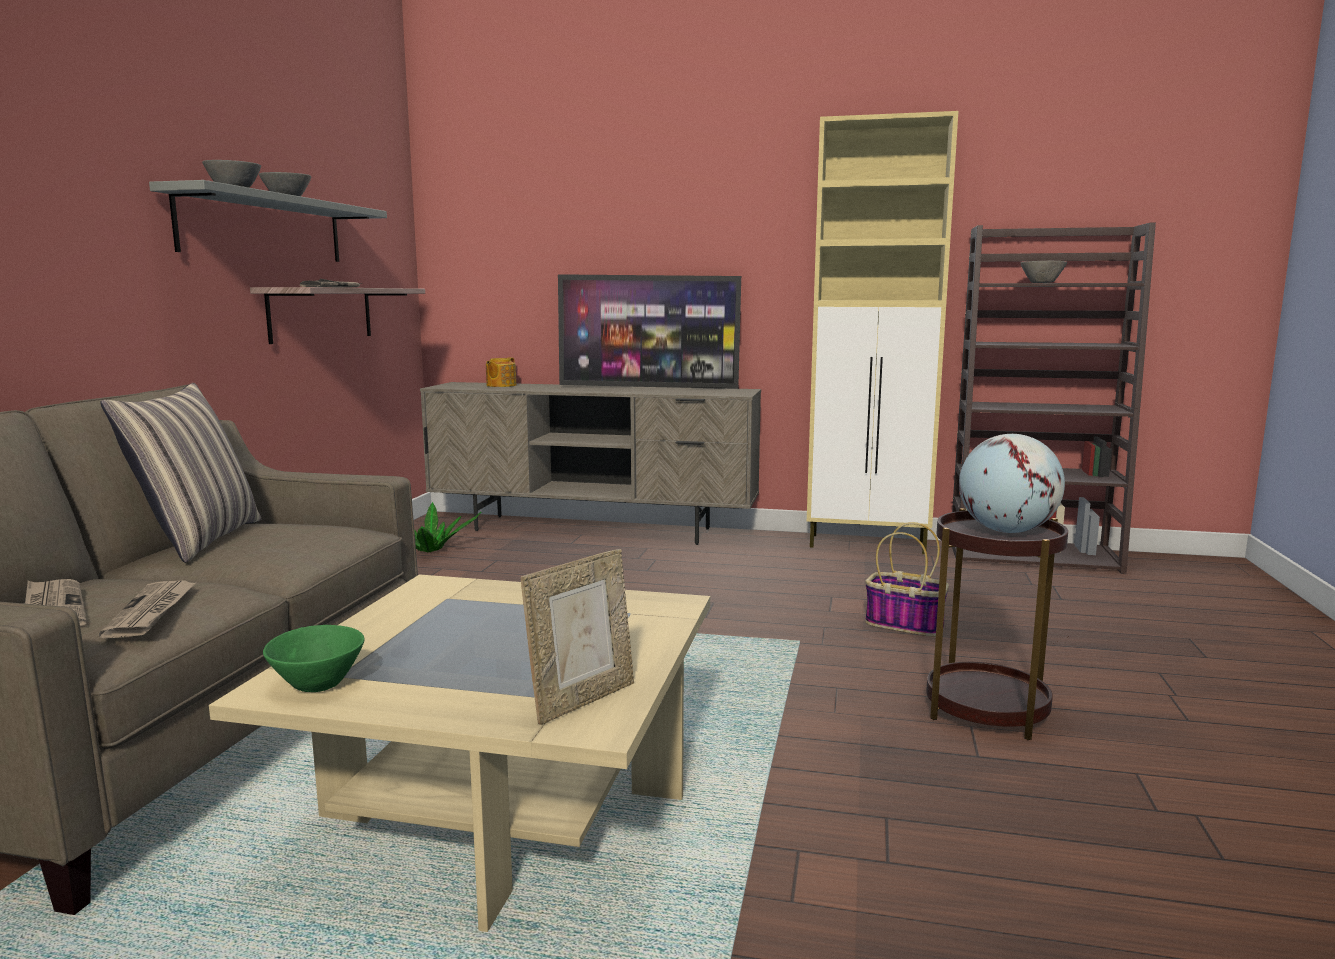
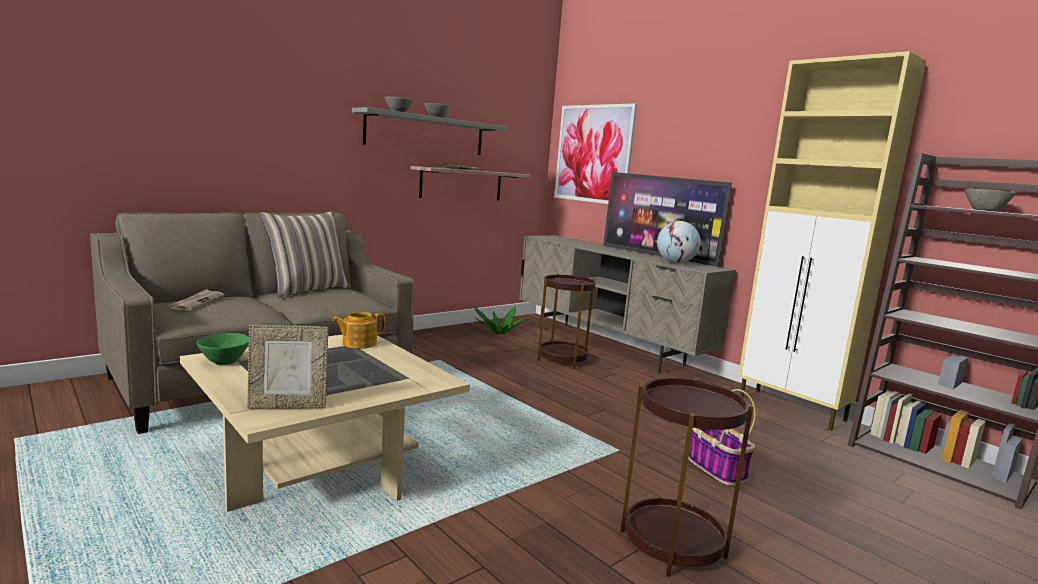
camera: 35 degrees right, 0 degrees up
(152, 612) = (218, 312): newspaper -> none
(500, 385) = (572, 241): teapot -> teapot (358, 343)
(505, 249) = (593, 154): none -> picture
(568, 560) = (562, 359): none -> brown side table
(1007, 531) = (703, 403): globe -> globe (675, 263)

